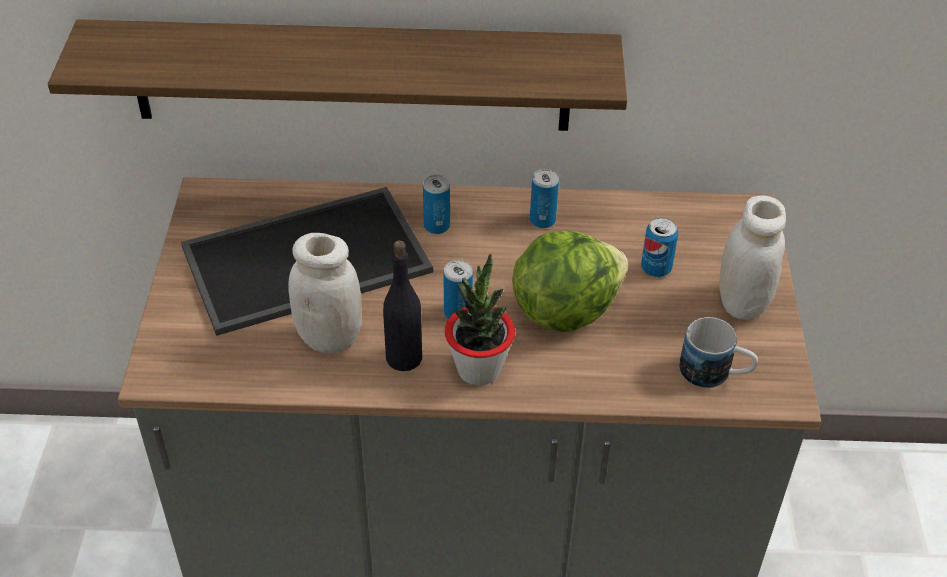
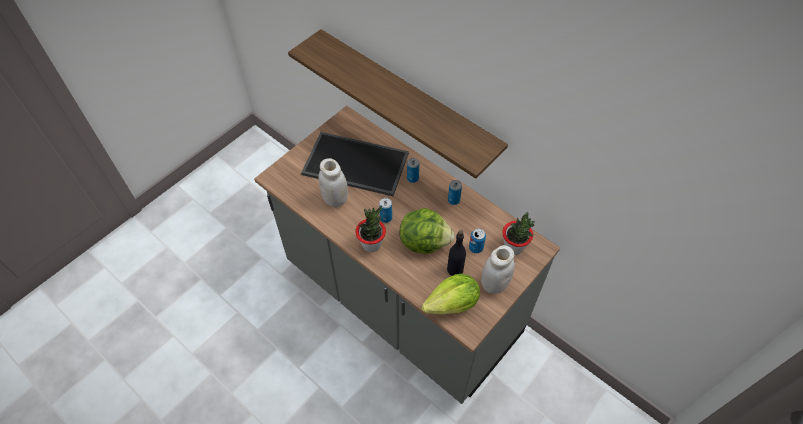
camera: 40 degrees right, 10 degrees up
(403, 357) = (351, 223): black bottle -> black bottle (455, 269)
(710, 232) = (514, 247): none -> potted plant
(715, 374) = (452, 304): mug -> lettuce

